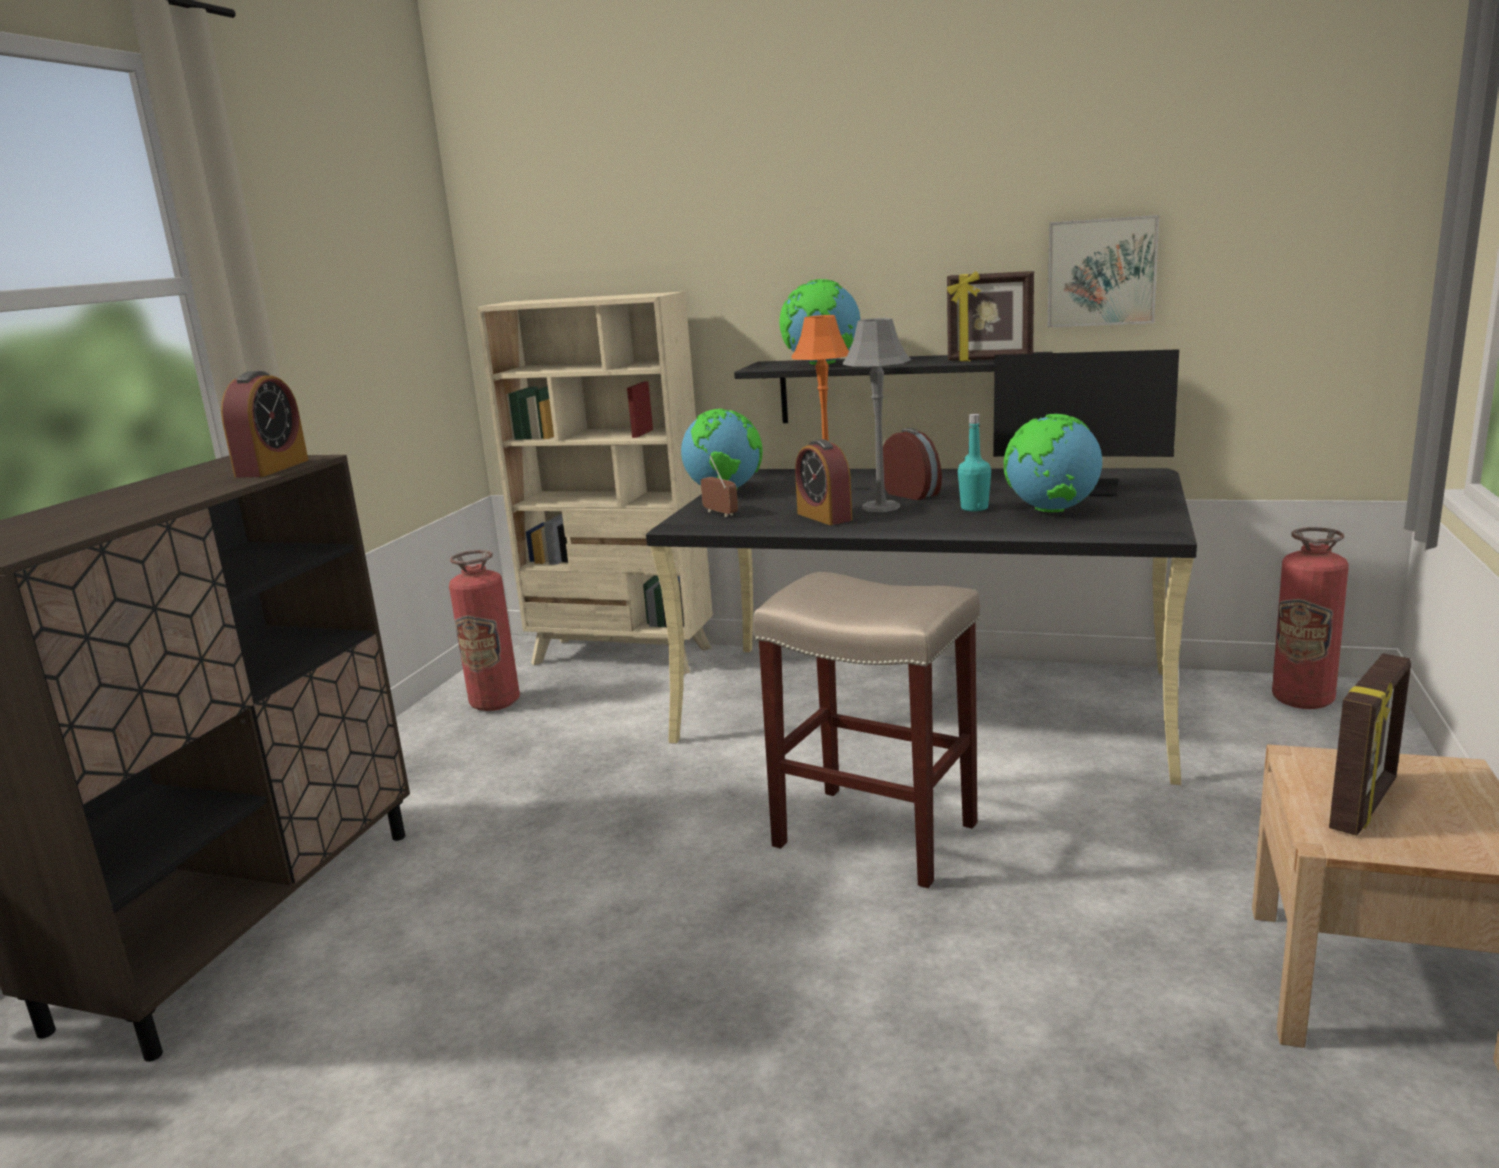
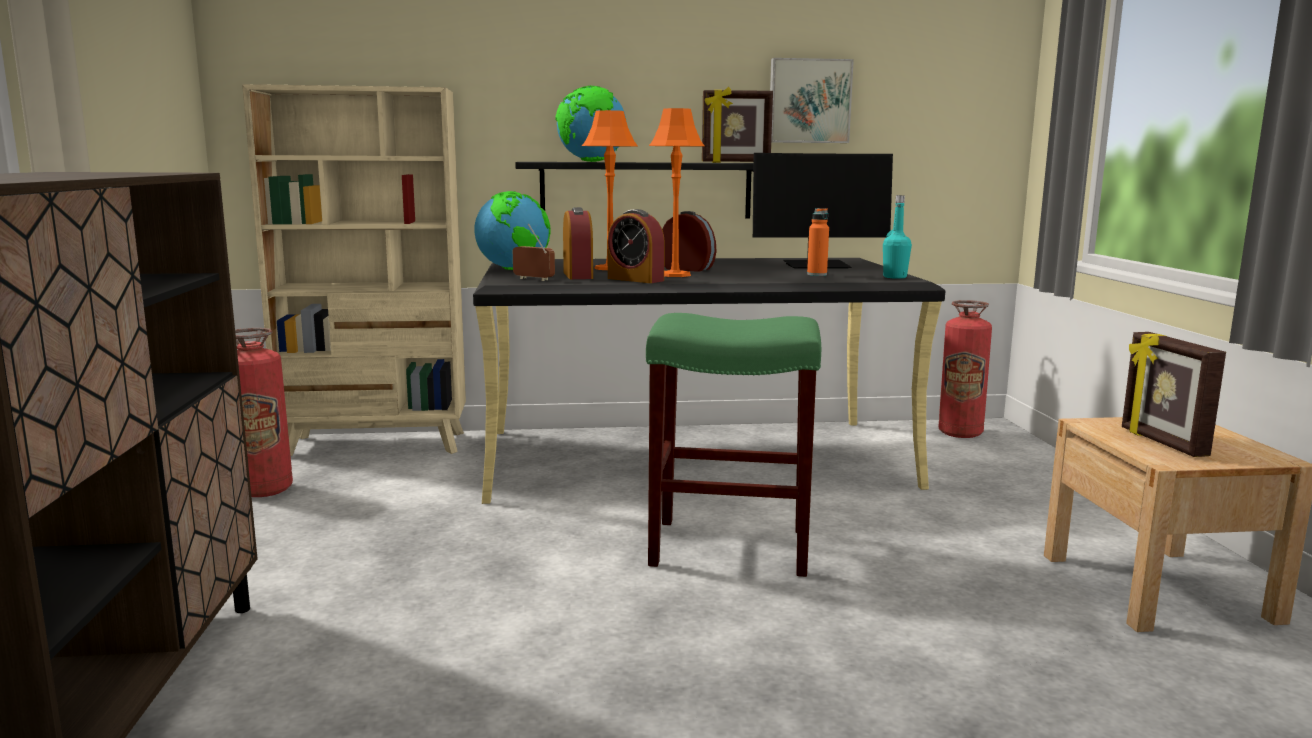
camera: 25 degrees left, 5 degrees down
(272, 468) = (149, 173): alarm clock -> alarm clock (578, 275)
(872, 835) = (727, 547): beige stool -> green stool
(881, 507) = (675, 275): grey table lamp -> orange table lamp
(974, 508) = (754, 274): turquoise bottle -> turquoise bottle (895, 277)
(1051, 511) = (817, 274): globe -> orange bottle
(1365, 805) = (1161, 442): picture frame -> picture frame turned 150 degrees clockwise

